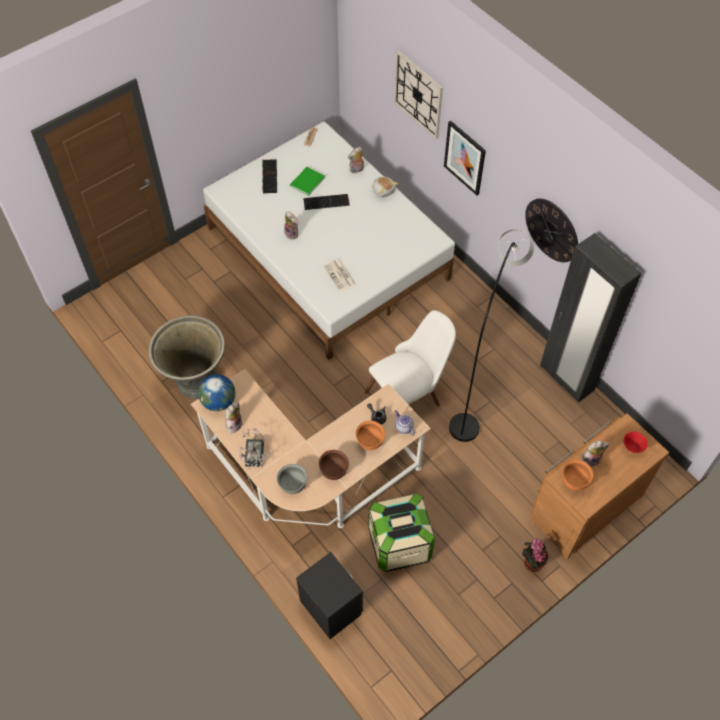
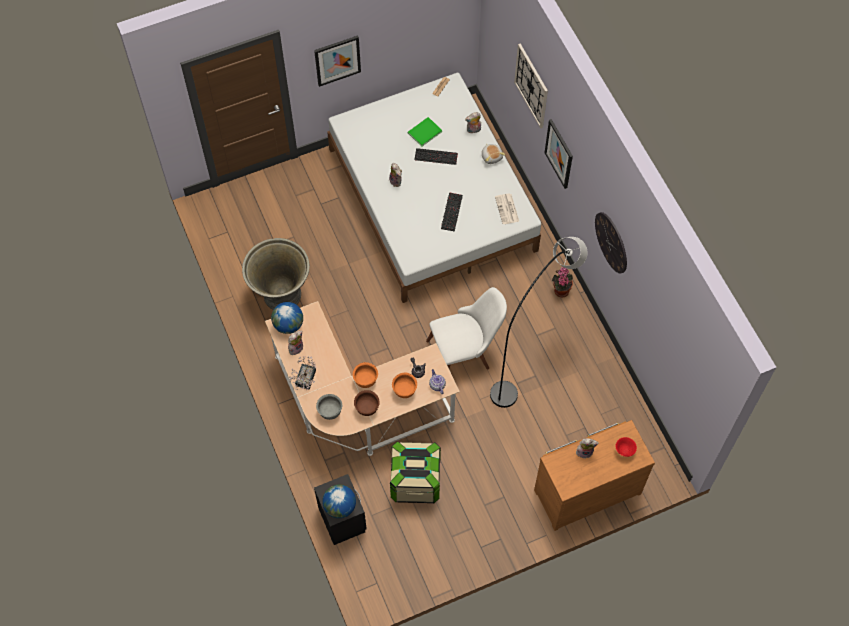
camera: 15 degrees right, 5 degrees up
(203, 115) = (337, 60): none -> picture
(269, 176) = (391, 118): keyboard -> keyboard (451, 211)
(332, 592) = (340, 506): none -> globe
(340, 275) = (427, 231): newspaper -> newspaper (507, 209)
(532, 562) = (523, 526): potted plant -> potted plant (560, 290)
(566, 378) = (611, 372): black wardrobe -> none
(574, 481) = (563, 467): orange bowl -> orange bowl (365, 380)

